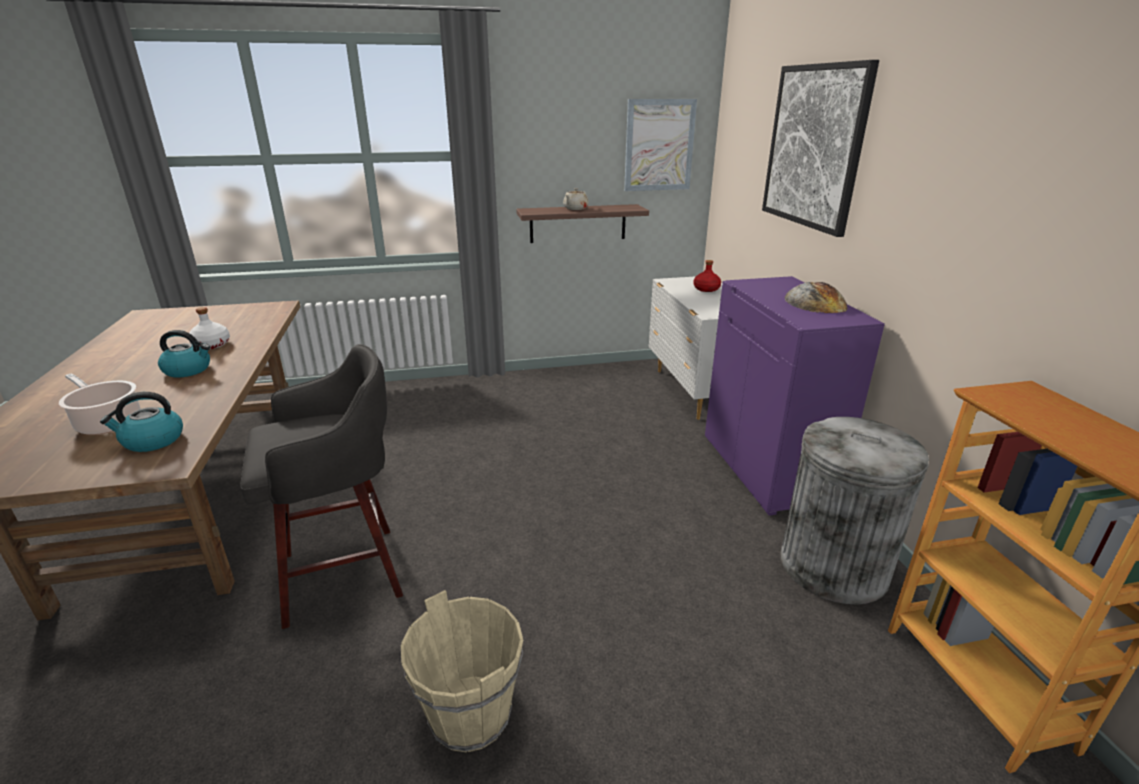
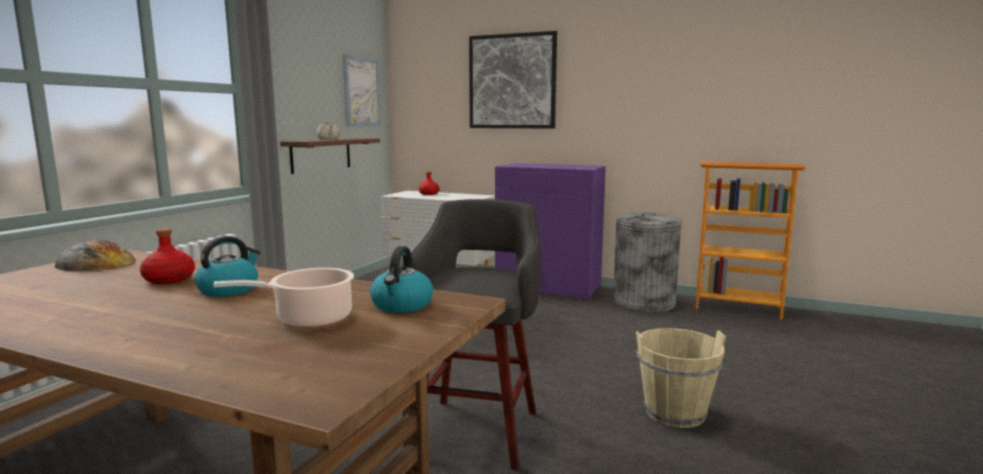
camera: 55 degrees left, 15 degrees down
(212, 345) = (170, 279): white bottle -> red bottle
(815, 302) = (561, 165): bread -> bread (96, 262)

